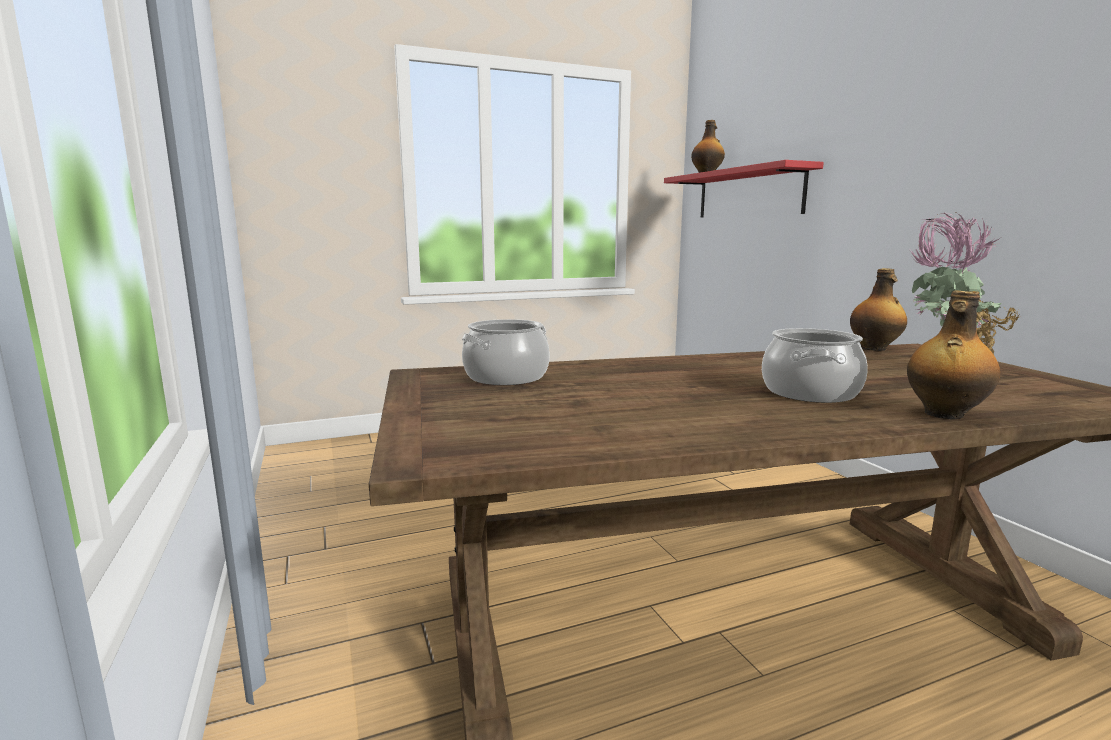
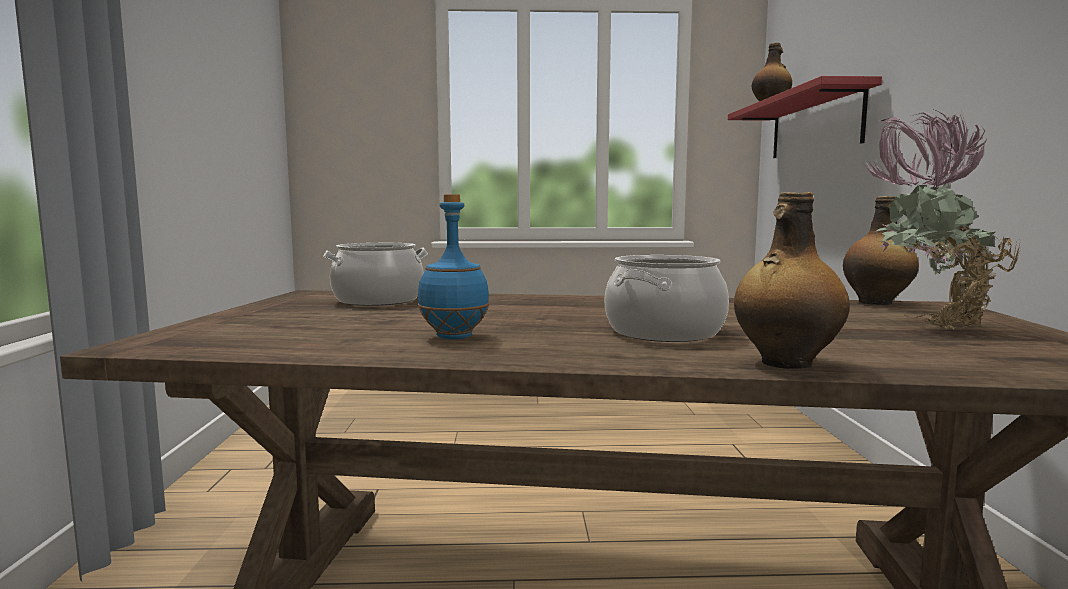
camera: 20 degrees right, 5 degrees down
(676, 414) = (454, 337): none -> blue bottle

